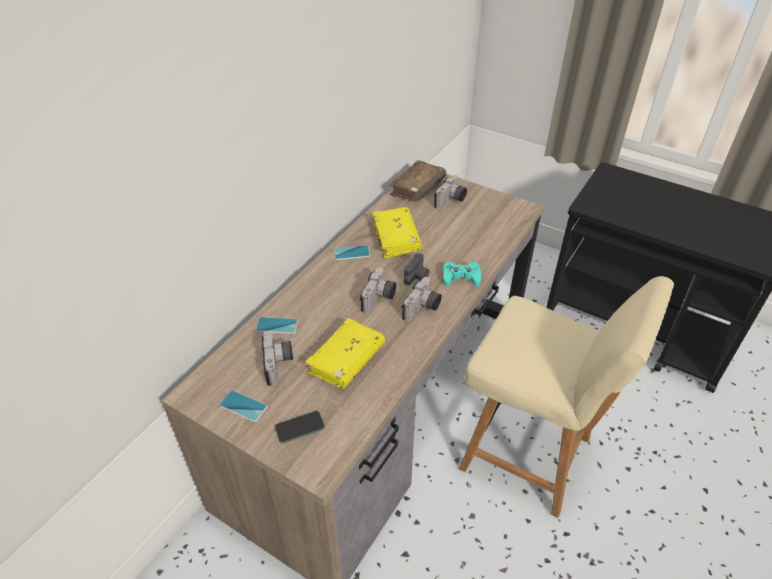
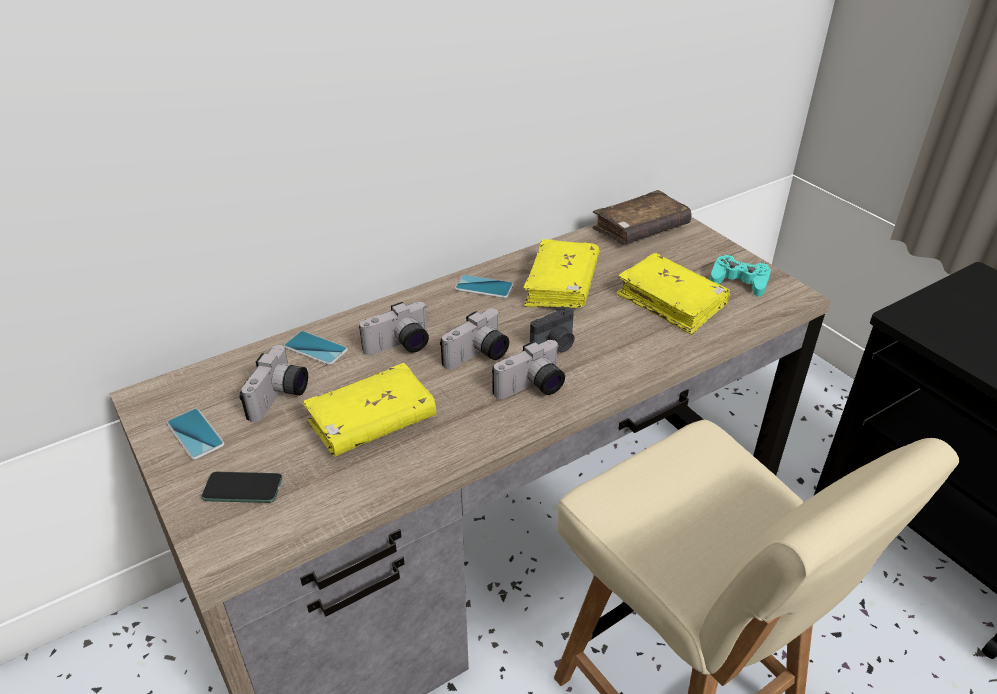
camera: 25 degrees right, 5 degrees down
(451, 201) = (680, 257): camera -> camera (400, 347)
(461, 278) = (622, 363): turquoise game controller -> turquoise game controller (739, 281)
(463, 231) = (671, 302): none -> yellow book

